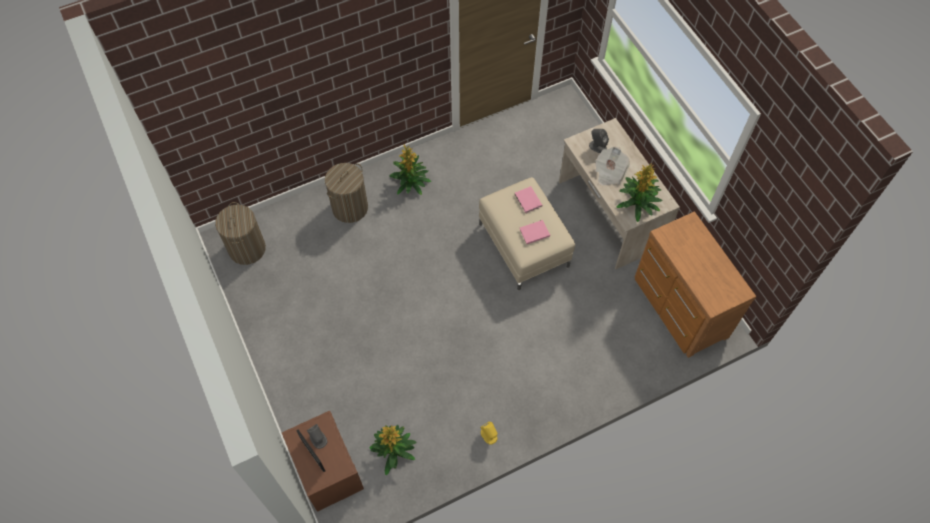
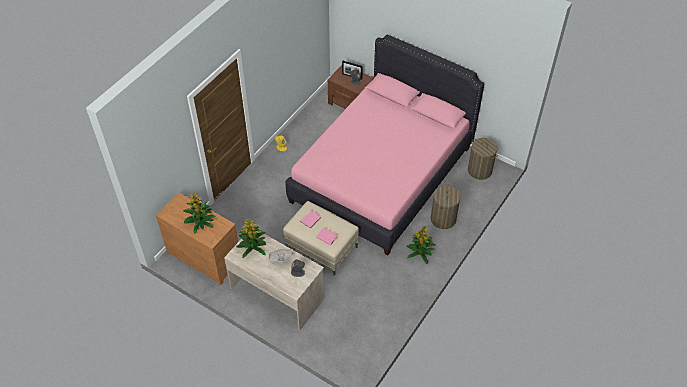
camera: 150 degrees right, 10 degrees down
(376, 311) = (381, 174): none -> pink bed
(393, 450) = (324, 122): potted plant -> potted plant (199, 222)

